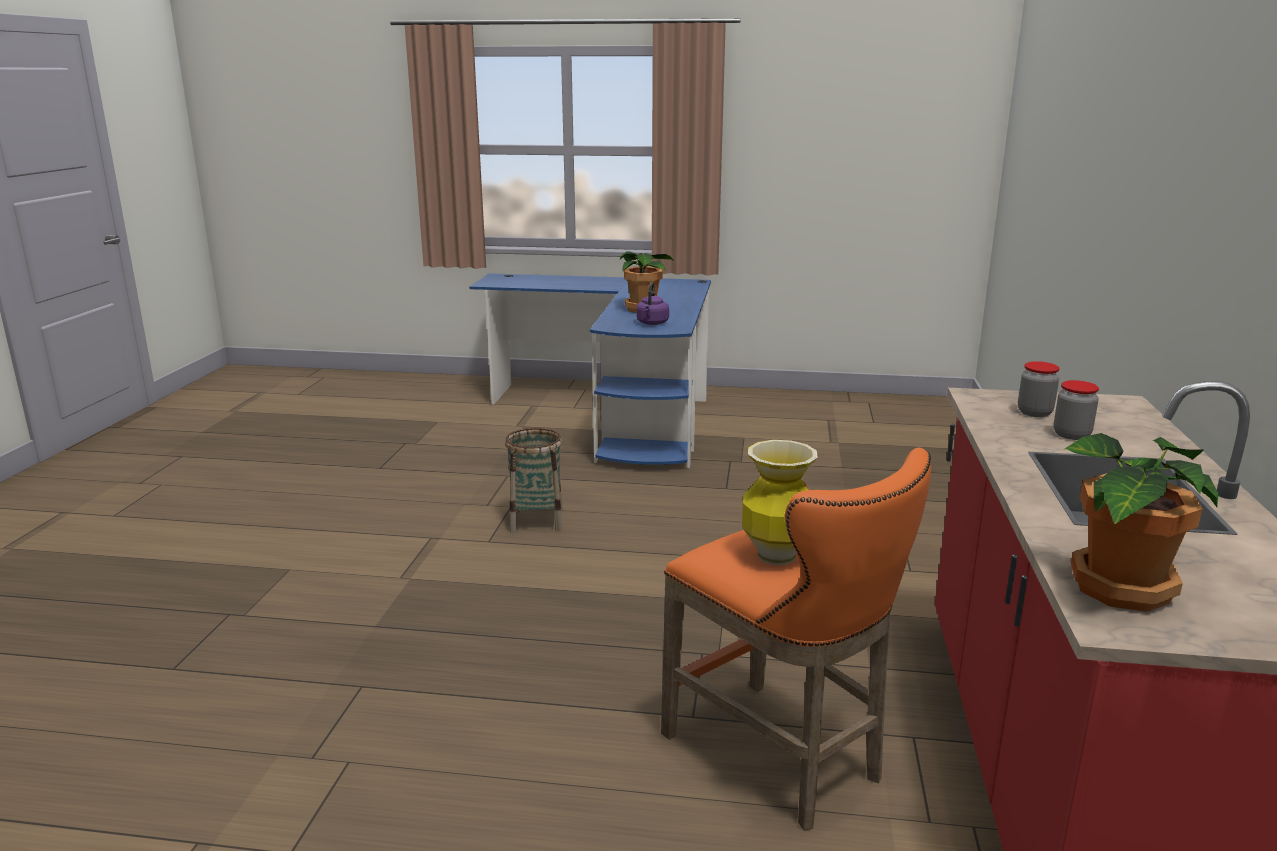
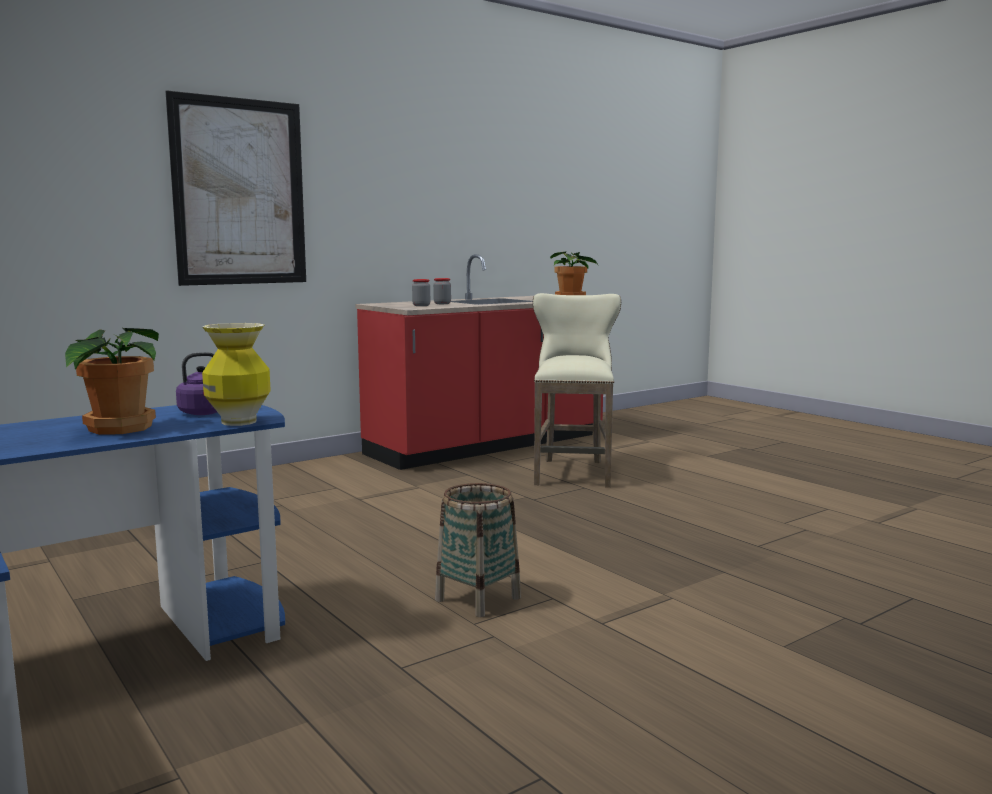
camera: 135 degrees left, 10 degrees down
(776, 555) = (578, 358): vase -> vase (239, 422)
(781, 760) = (573, 471): orange stool -> beige stool
(1126, 174) = (240, 192): none -> picture

